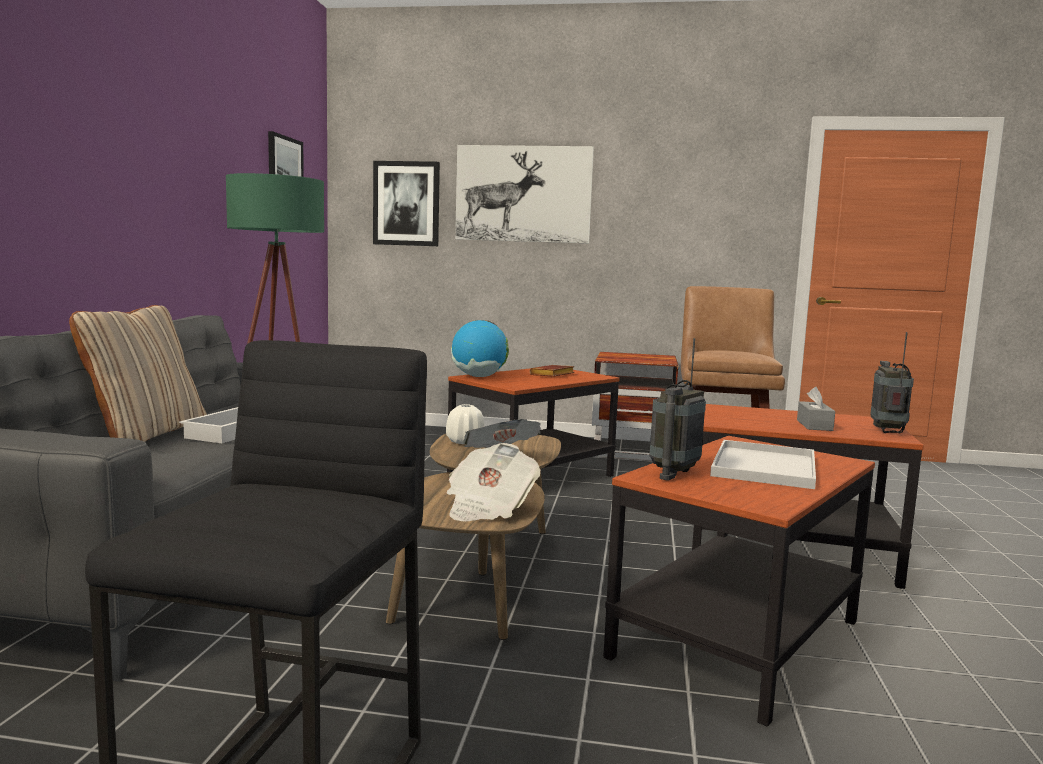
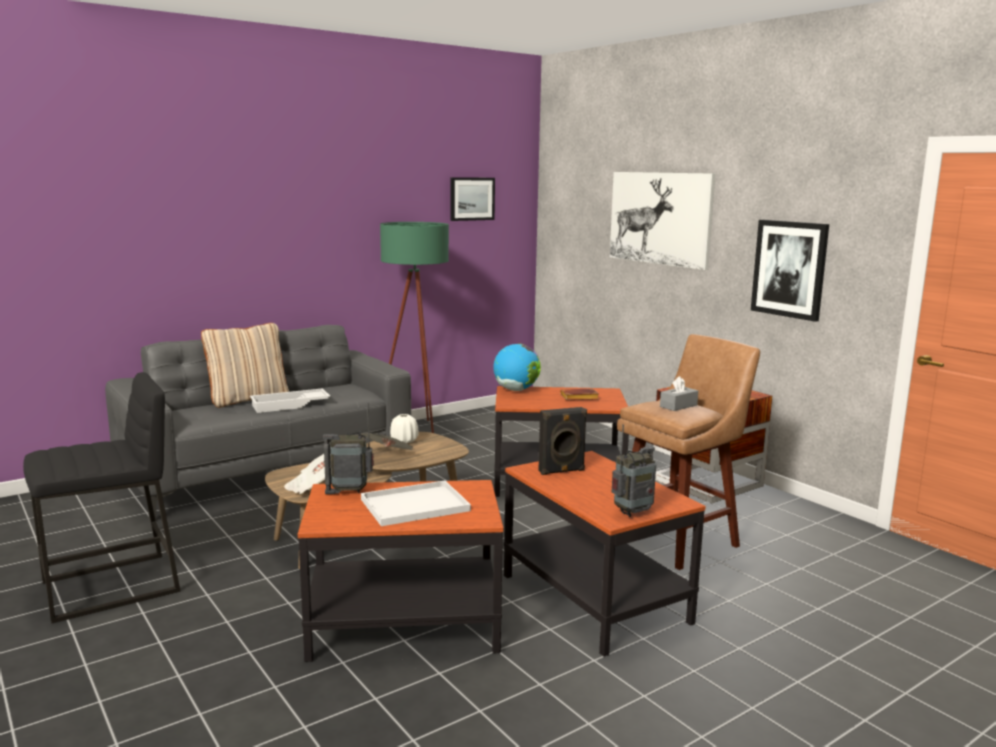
camera: 45 degrees right, 5 degrees up
(406, 203) = (582, 223): picture -> picture (789, 269)
(745, 419) = (562, 471): none -> black speaker
(814, 425) = (593, 491): grey tissue box -> grey tissue box (678, 406)

